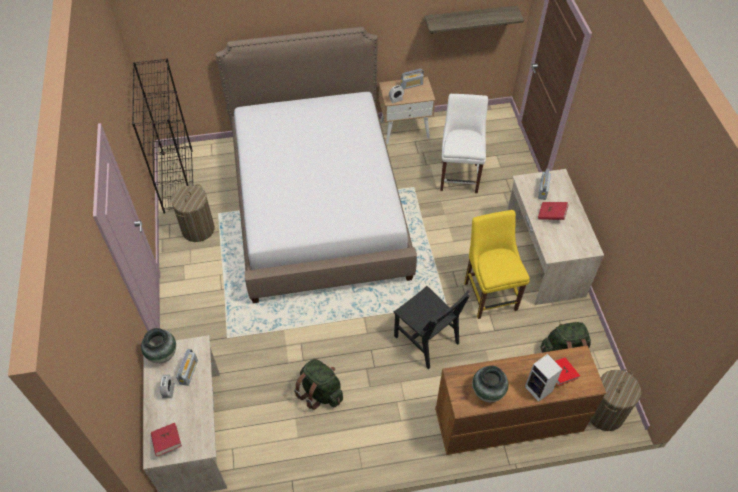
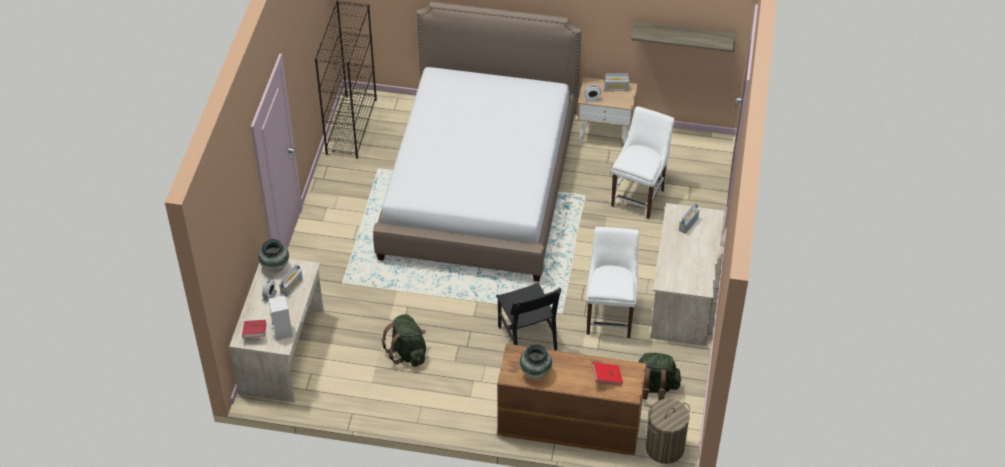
camera: 20 degrees right, 5 degrees down
(198, 229) = (353, 178): laundry basket -> none
(489, 293) = (610, 315): yellow chair -> white chair
(539, 389) = (582, 384): speaker -> speaker (283, 332)
(551, 215) = (683, 249): red book -> none

